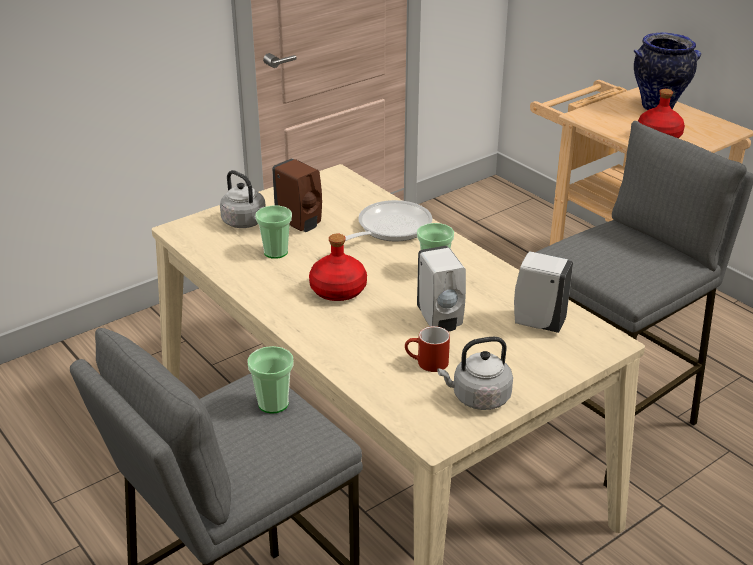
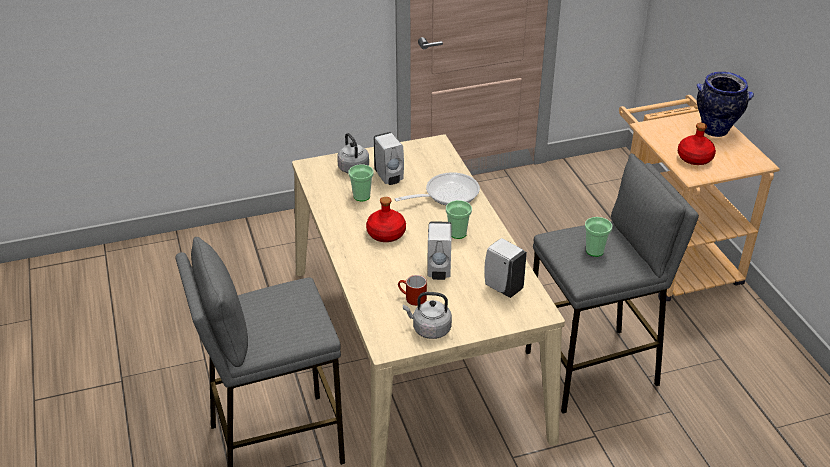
camera: 20 degrees right, 5 degrees up
(273, 403) = (301, 302): cup -> cup (595, 251)
(300, 224) = (389, 178): brown soap dispenser -> white soap dispenser

